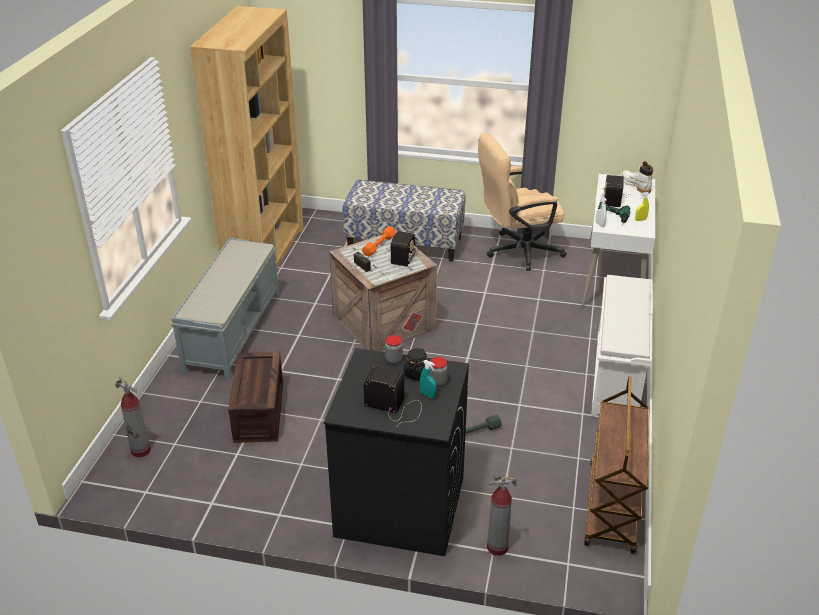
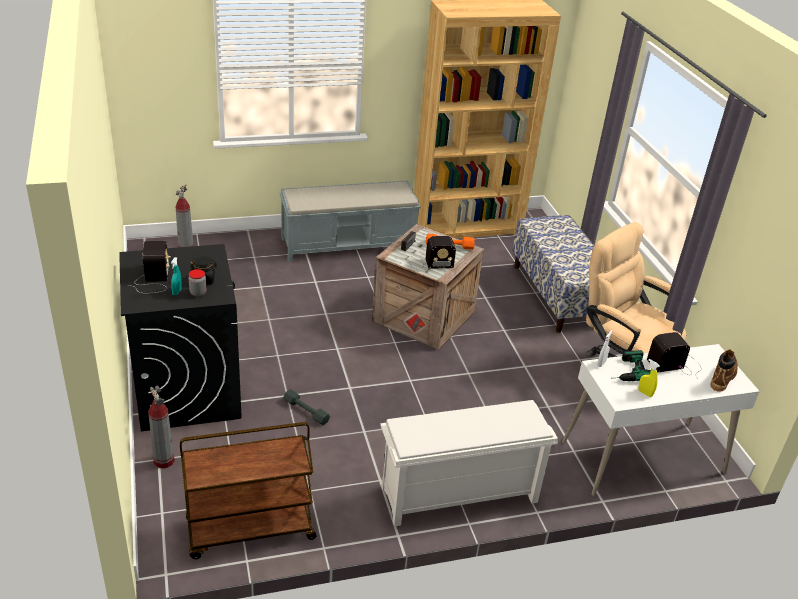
camera: 60 degrees right, 0 degrees up
(260, 413) = (258, 288): crate -> none
(394, 359) = (217, 265): jar -> none
(635, 185) = (723, 377): white boot -> brown boot

